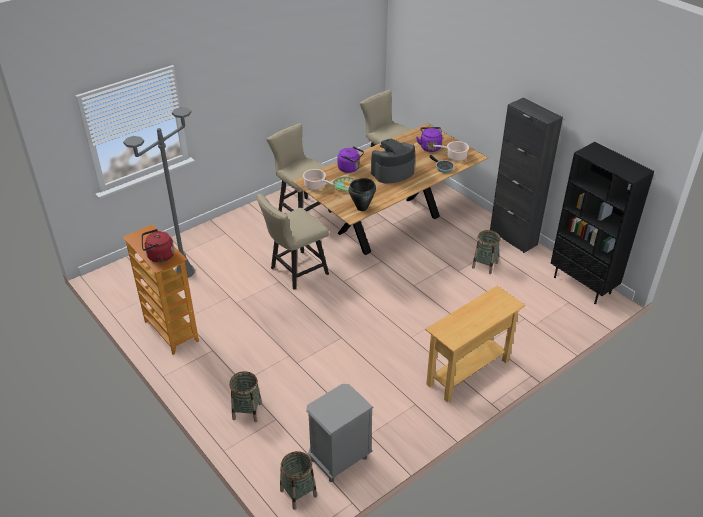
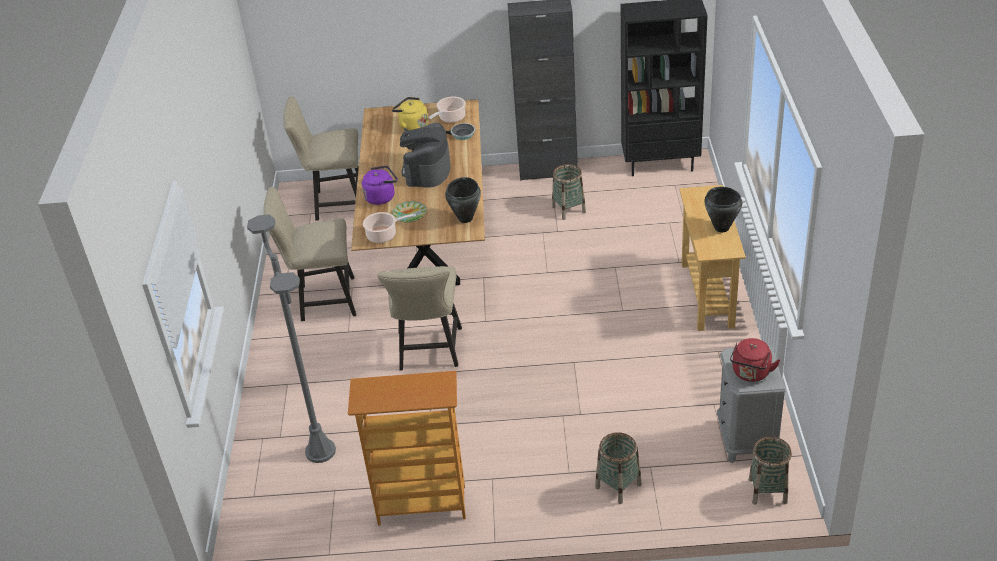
camera: 50 degrees left, 0 degrees up
(159, 256) = (426, 393): red kettle -> red kettle (751, 374)
(430, 147) = (412, 126): purple kettle -> yellow kettle
(473, 325) = (721, 228): none -> black cooking pot

